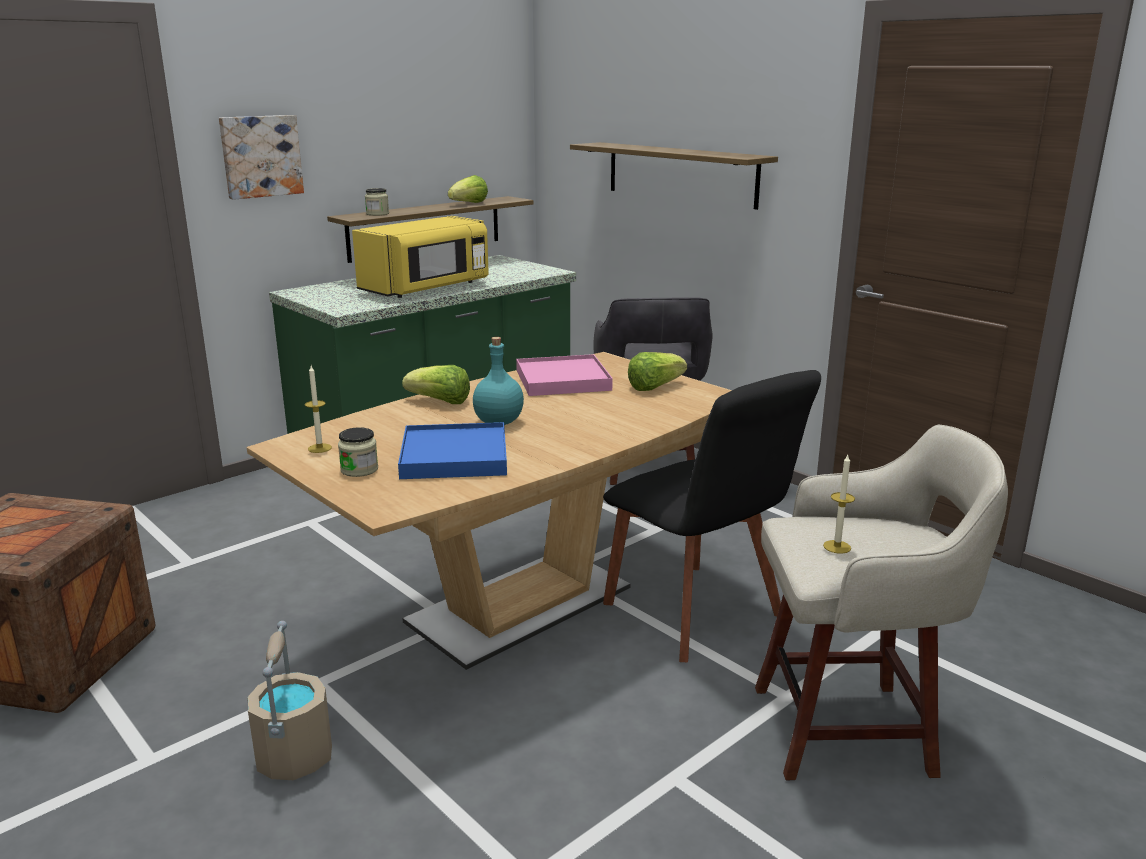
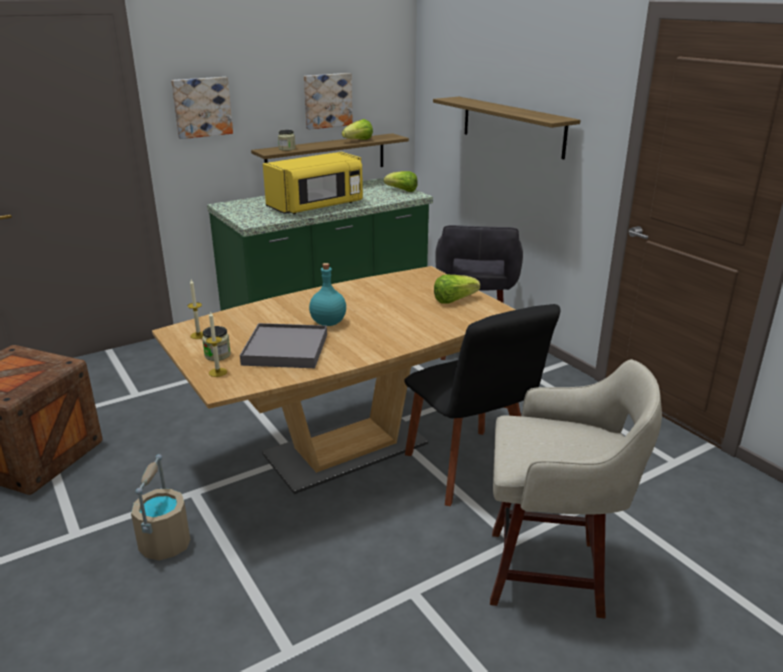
camera: 10 degrees right, 5 degrees up
(425, 151) = (327, 100): none -> picture
(440, 402) = (295, 302): lettuce -> lettuce (402, 190)
(455, 456) = (286, 349): blue tray -> grey tray
(562, 380) = (389, 289): pink tray -> none
(837, 547) = (537, 445): candle -> candle (218, 372)

